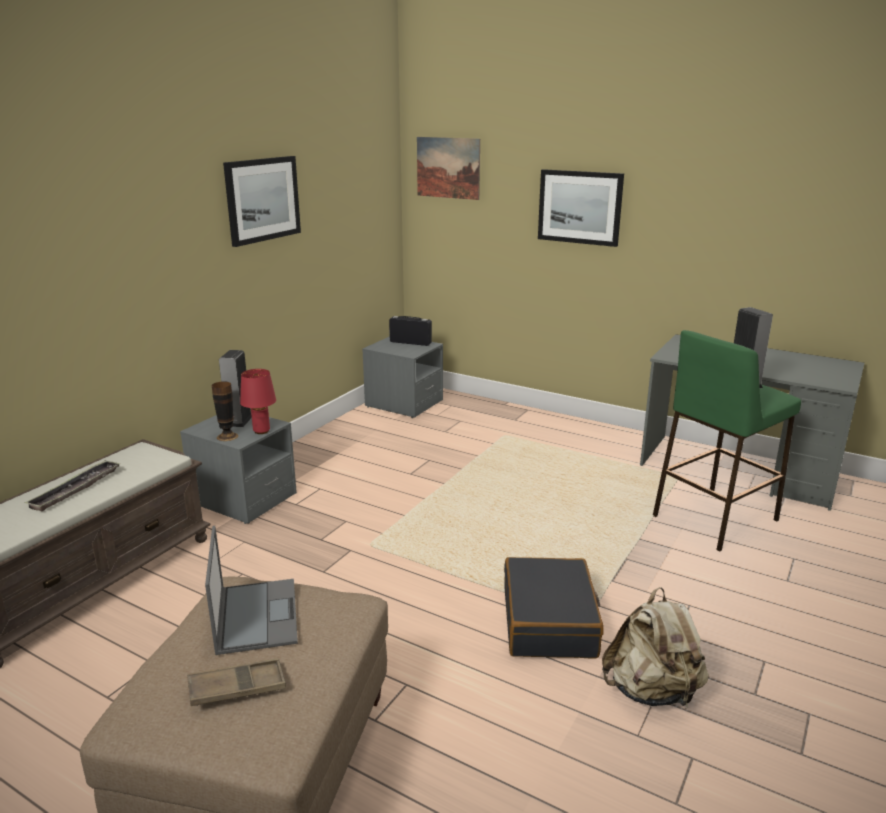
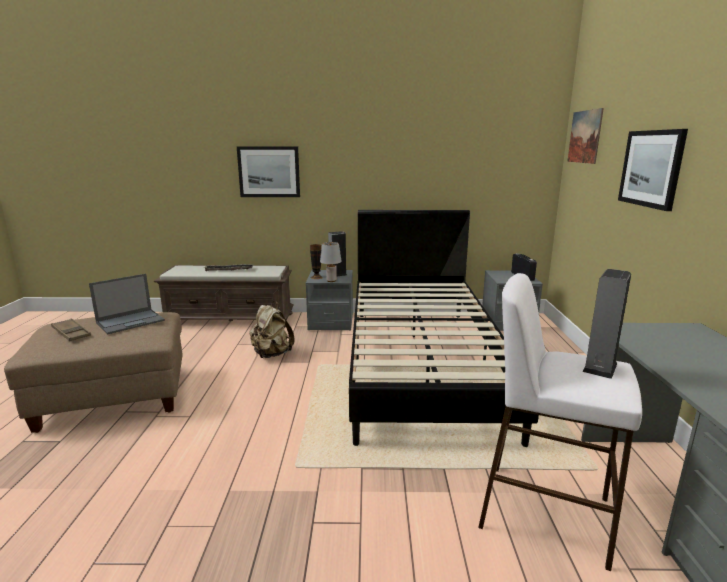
camera: 60 degrees right, 5 degrees down
(262, 199) = (401, 147): picture -> picture (269, 172)
(262, 431) = (331, 281): red table lamp -> grey table lamp
(438, 480) = (421, 362): none -> black bed
(549, 622) = (283, 451): black suitcase -> none
(651, 691) = (222, 523): beige backpack -> beige backpack (271, 354)
(714, 518) = (543, 512): green stool -> white stool

